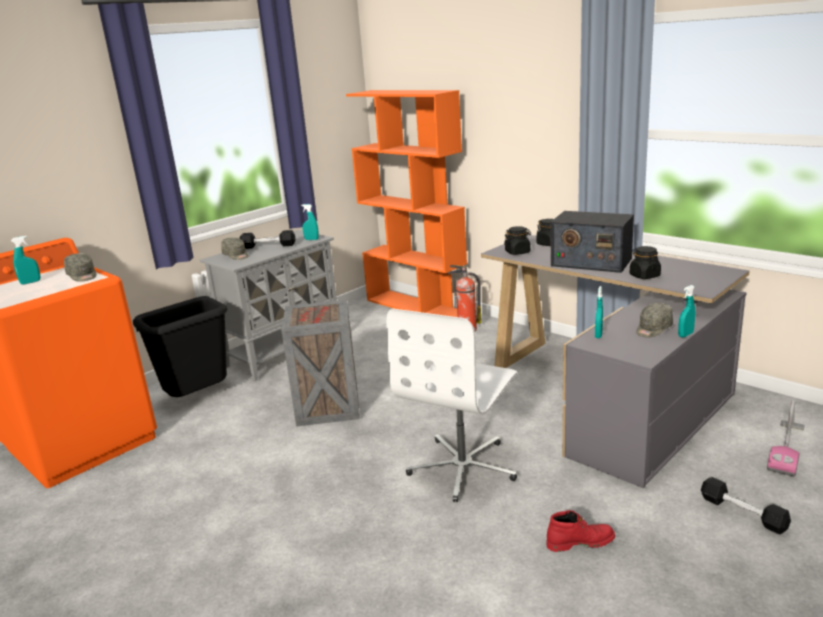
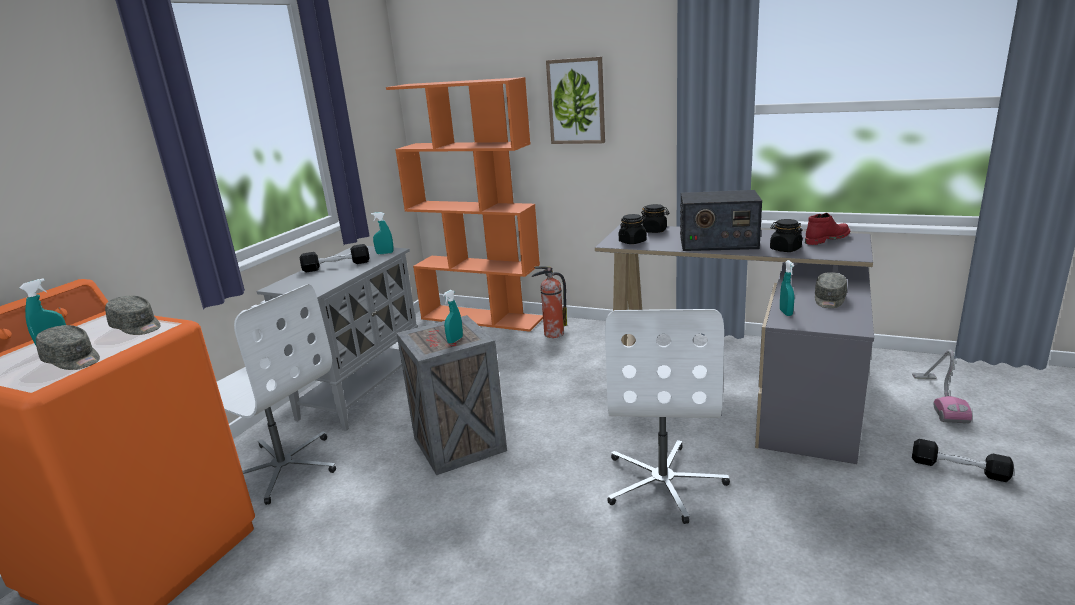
camera: 20 degrees left, 0 degrees up
(197, 400) = (283, 467): black trash can -> white office chair
(236, 255) = (304, 281): grey cap -> grey cap (73, 360)
(501, 115) = (576, 101): none -> picture
(580, 542) = (845, 536): red boot -> red boot (826, 239)
(685, 335) = (865, 300): turquoise spray bottle -> turquoise spray bottle (455, 340)

